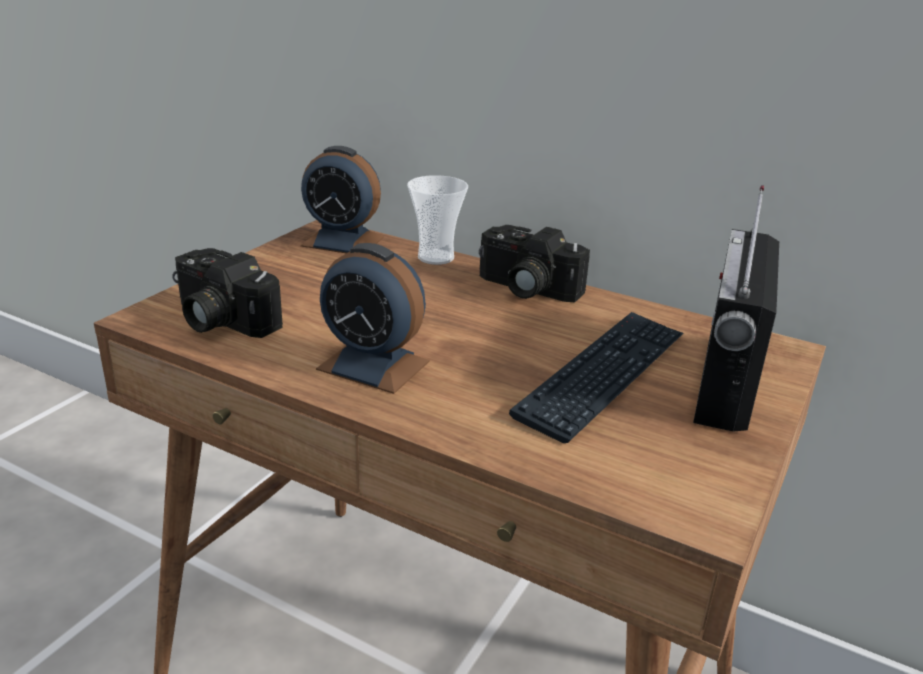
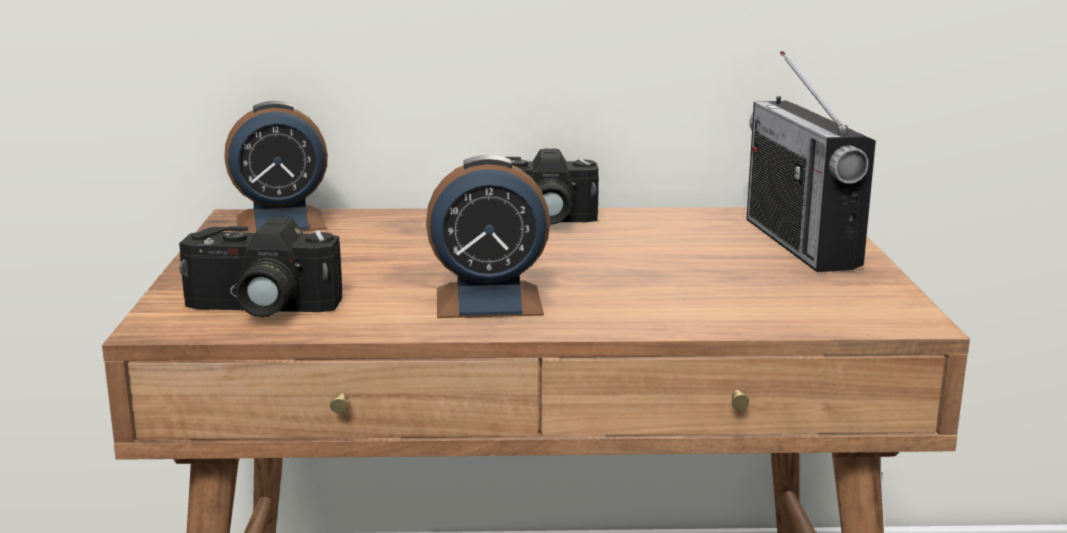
camera: 30 degrees left, 10 degrees down
(436, 257) = (407, 216): cup -> none
(603, 375) = (702, 261): keyboard -> none

